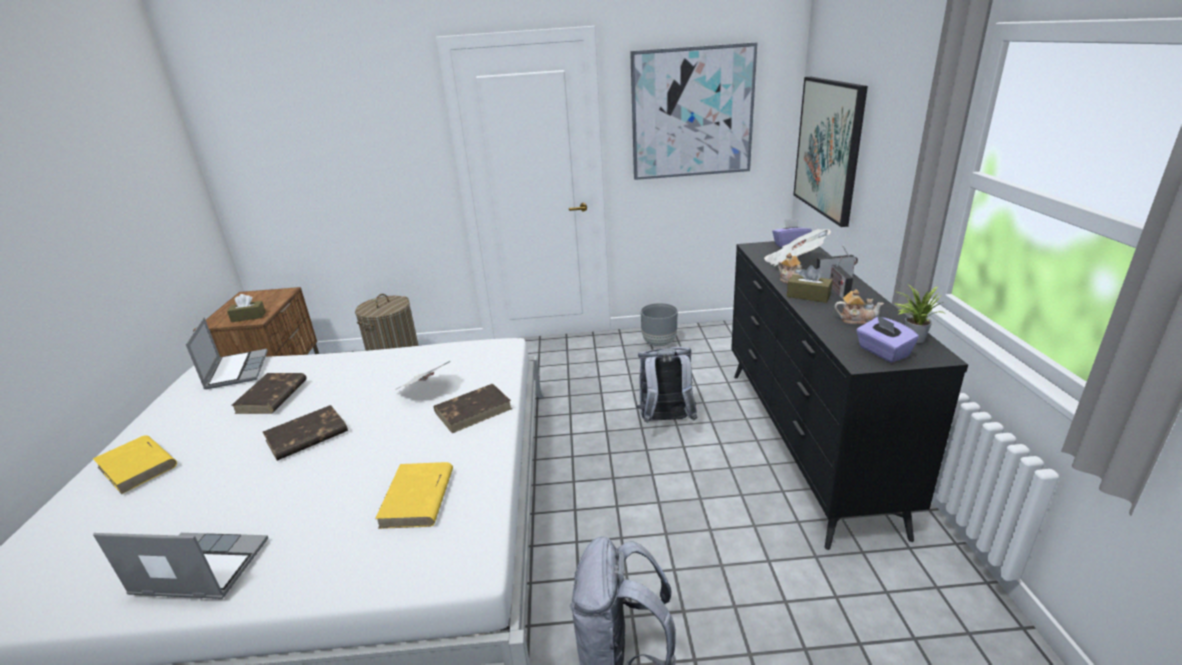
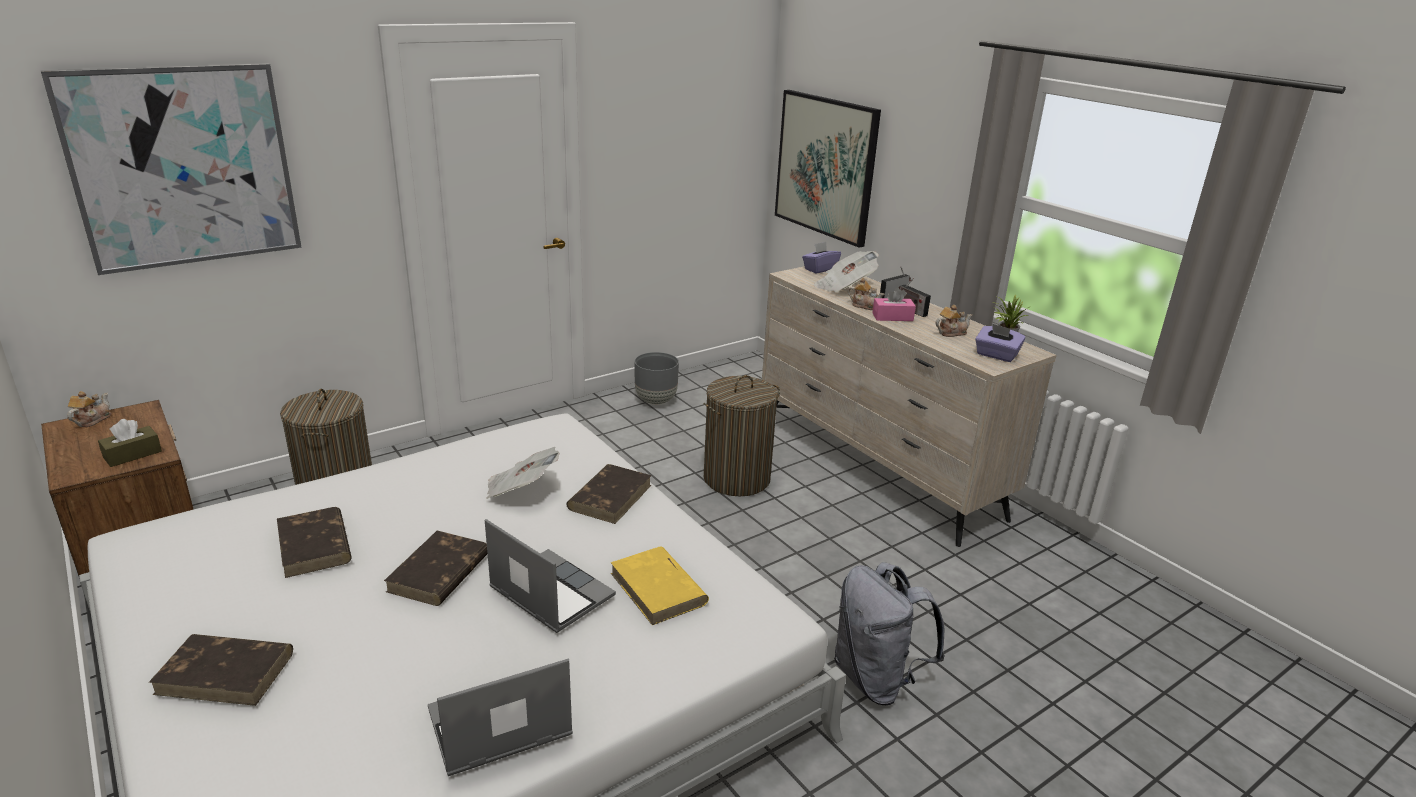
camera: 35 degrees left, 0 degrees up
(138, 466) = (227, 673): yellow book -> brown book
(236, 370) = (199, 529): laptop -> laptop (549, 593)
(259, 293) = (92, 420): none -> teapot
(665, 421) = (736, 479): grey backpack -> laundry basket
(692, 113) = (674, 127): picture -> picture (183, 167)
(805, 443) = (876, 467): black dresser -> beige dresser
(808, 296) = (892, 317): brown tissue box -> pink tissue box

